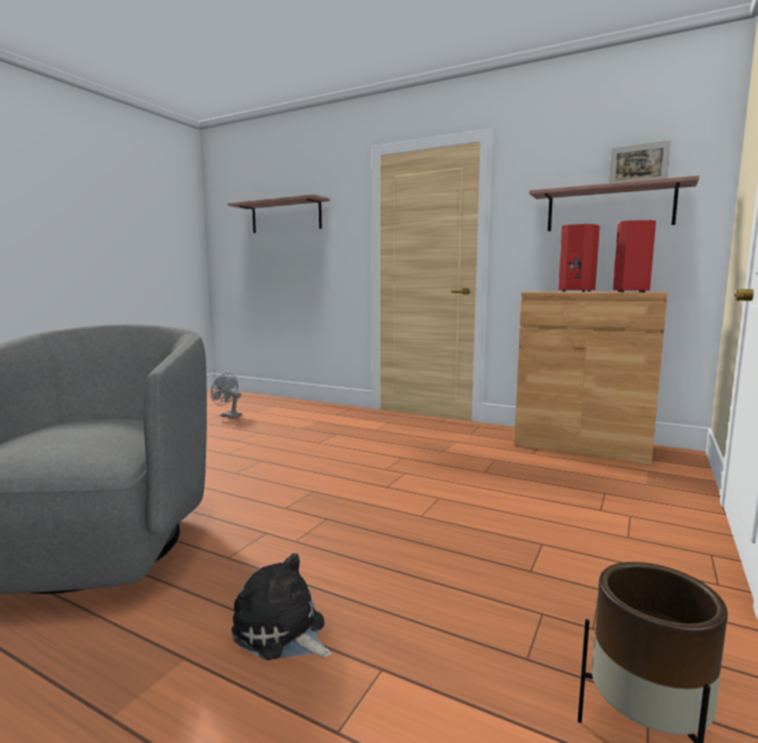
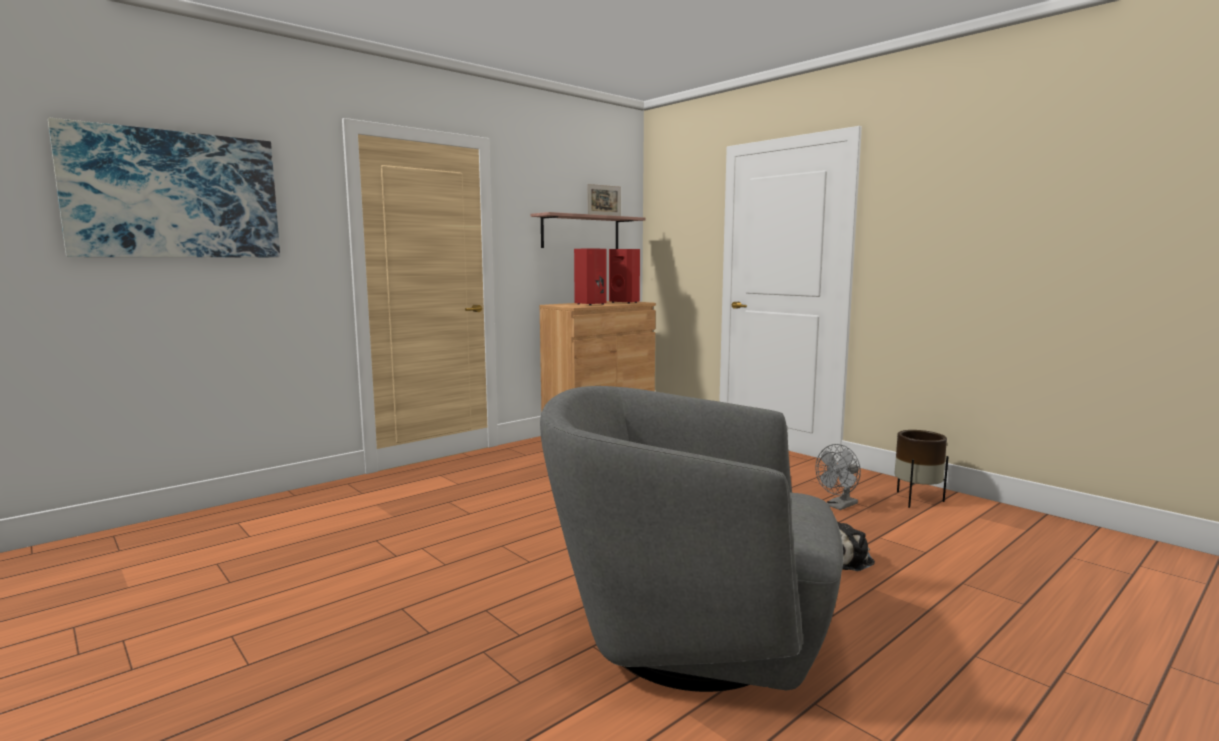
camera: 70 degrees left, 0 degrees up
(228, 415) = (236, 557): grey fan -> grey fan (839, 506)
(286, 216) = (175, 195): shelf -> picture

